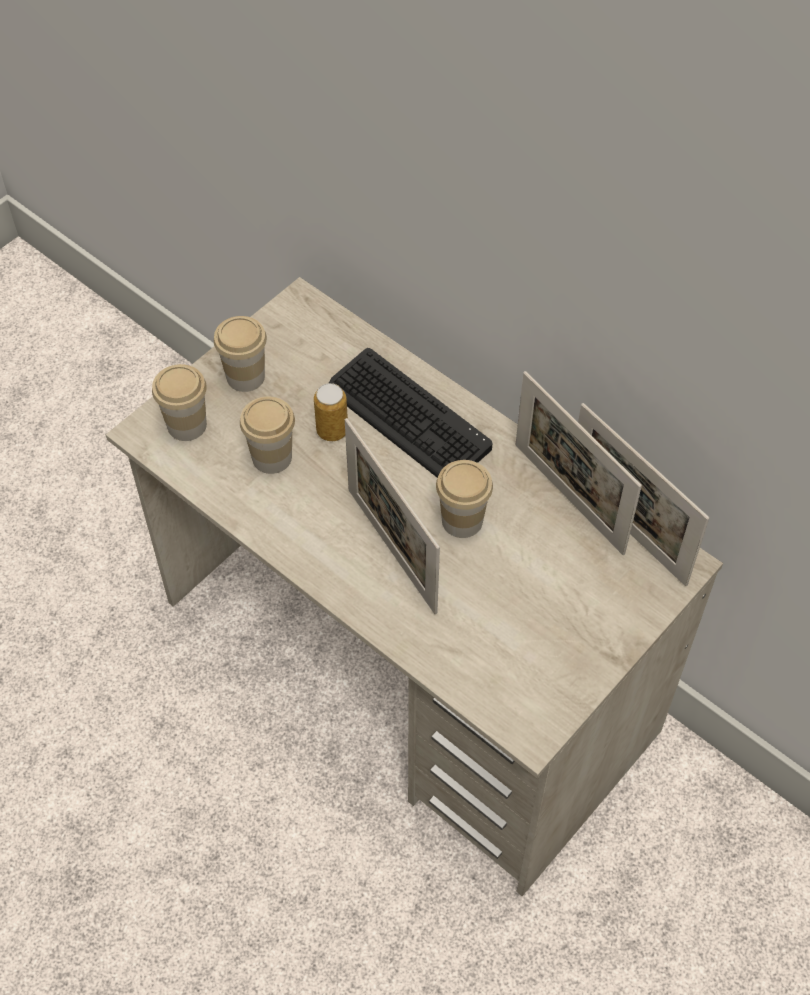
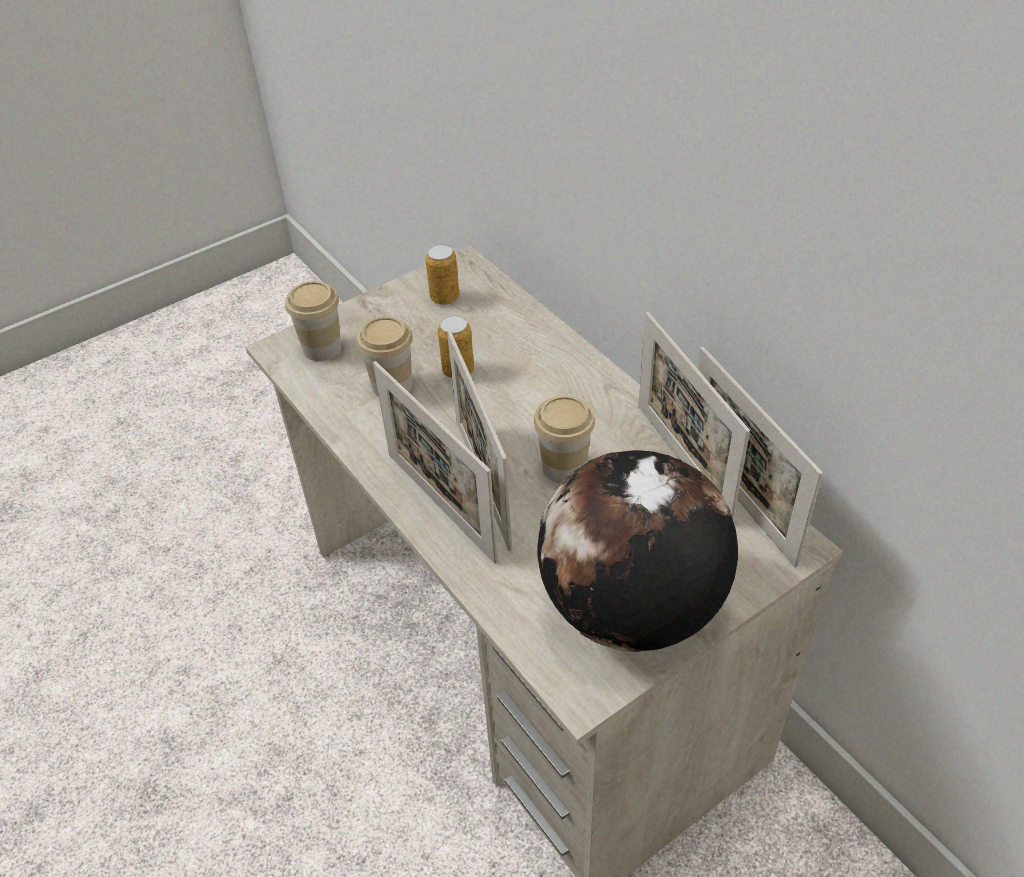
camera: 15 degrees right, 10 degrees down
(245, 376) = (391, 316): cup -> none
(293, 346) = (444, 297): none -> can
(359, 580) = (440, 506): none -> picture frame
(407, 417) = (535, 369): keyboard -> none
(554, 649) = (630, 608): none -> globe

